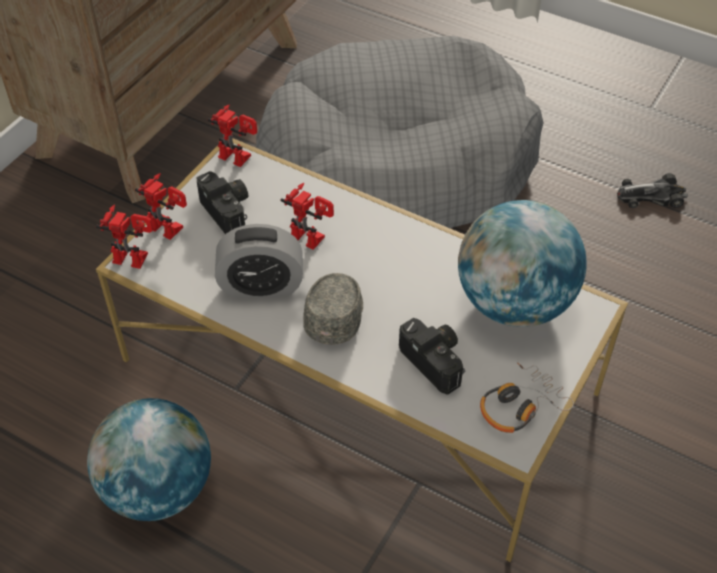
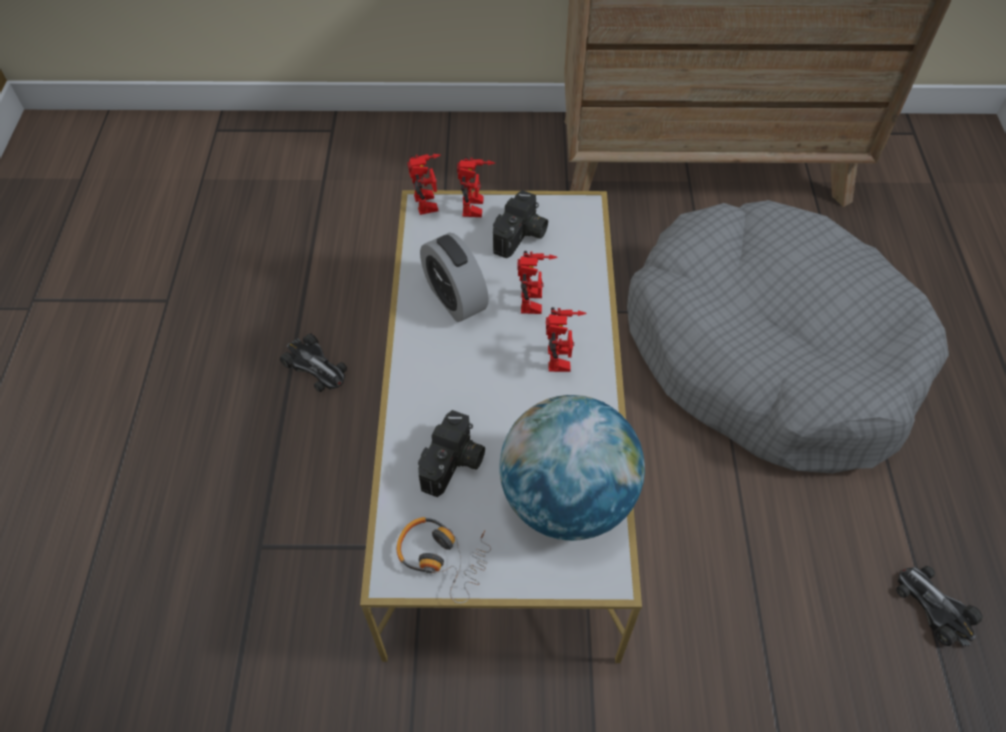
camera: 60 degrees right, 5 degrees up
(158, 488) = (315, 366): globe -> toy car
(238, 155) = (590, 209): toy robot -> toy robot (563, 361)
(336, 314) = (458, 364): grey cap -> none

